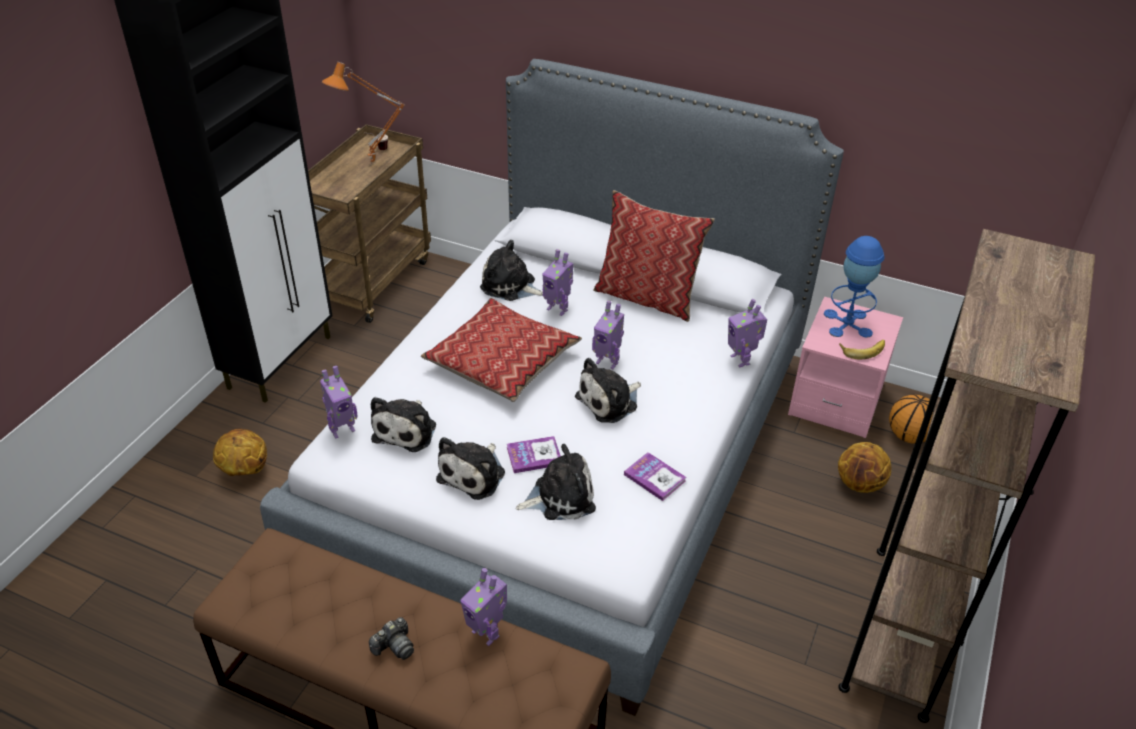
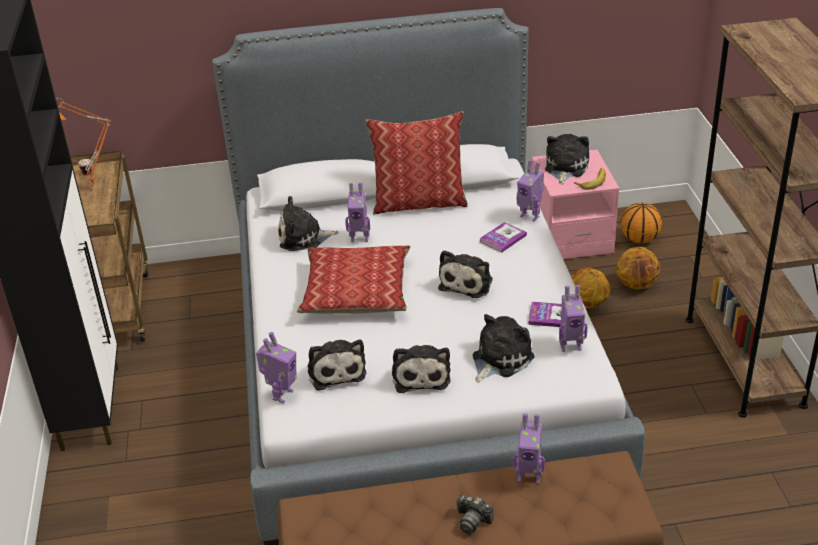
camera: 30 degrees left, 5 degrees down
(244, 470) = (148, 504): basketball -> basketball (586, 305)
(394, 647) = (472, 520): camera -> camera turned 105 degrees clockwise
(534, 456) = (452, 342): book -> book (503, 238)
(607, 362) = (437, 258): toy robot -> toy robot (570, 346)
(847, 323) = (565, 168): blue table lamp -> plush toy

